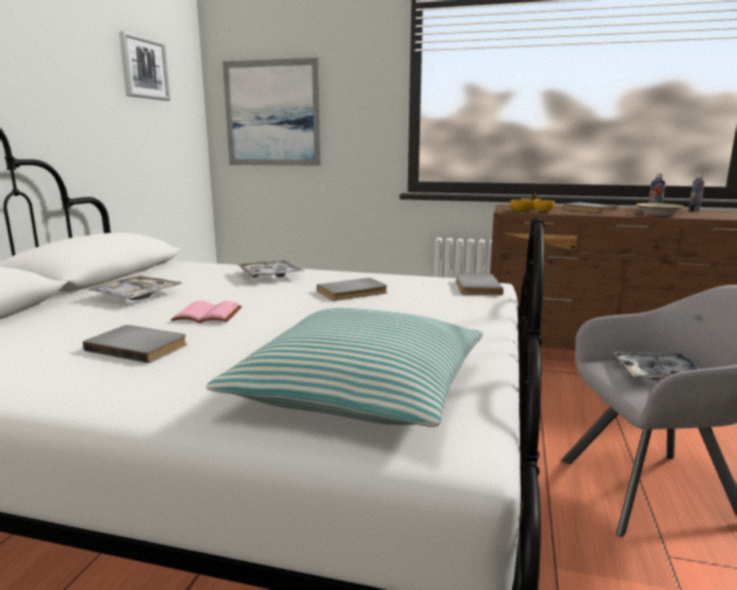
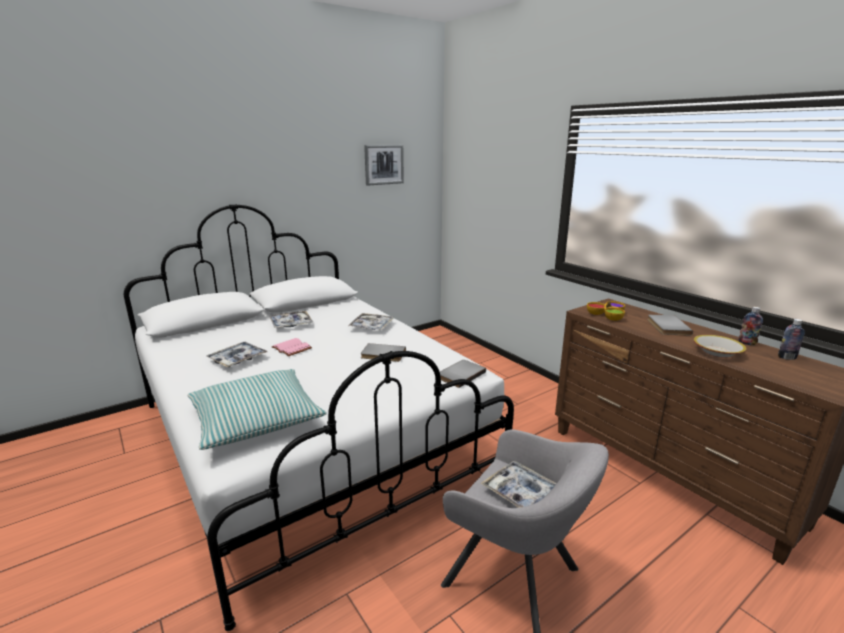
camera: 40 degrees right, 5 degrees up
(139, 346) = (237, 359): grey book -> tray
(272, 113) = (476, 191): picture -> none

